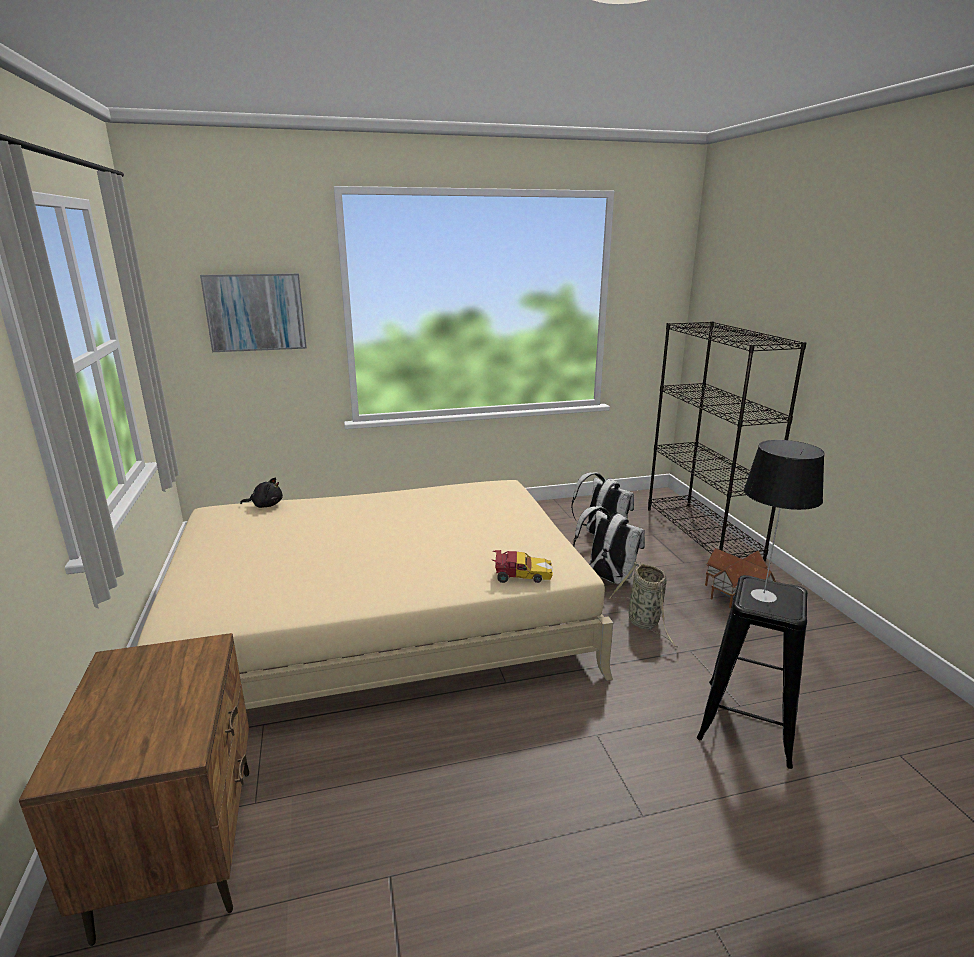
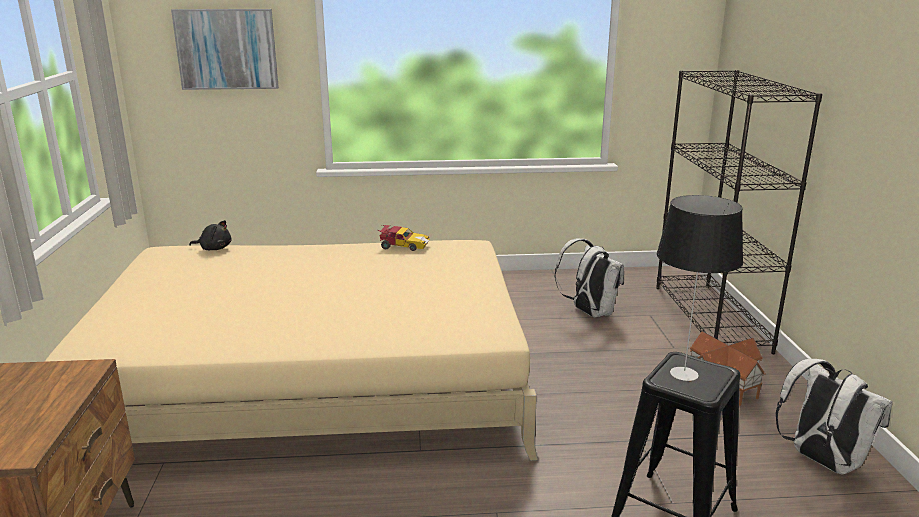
camera: 10 degrees right, 0 degrees up
(521, 575) = (440, 335): toy car -> toy car (403, 246)
(607, 577) = (576, 356): white backpack -> white backpack (821, 461)
(645, 623) = (599, 407): basket -> none

